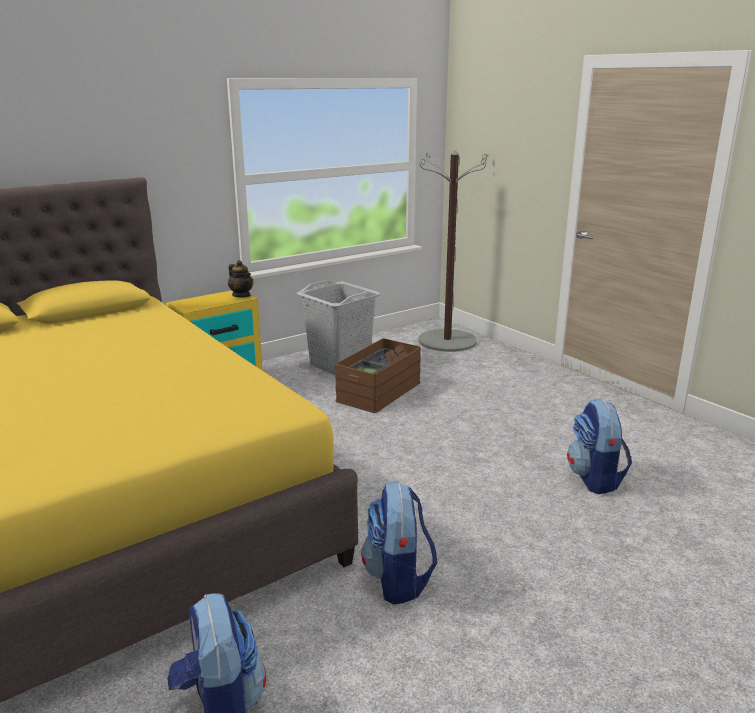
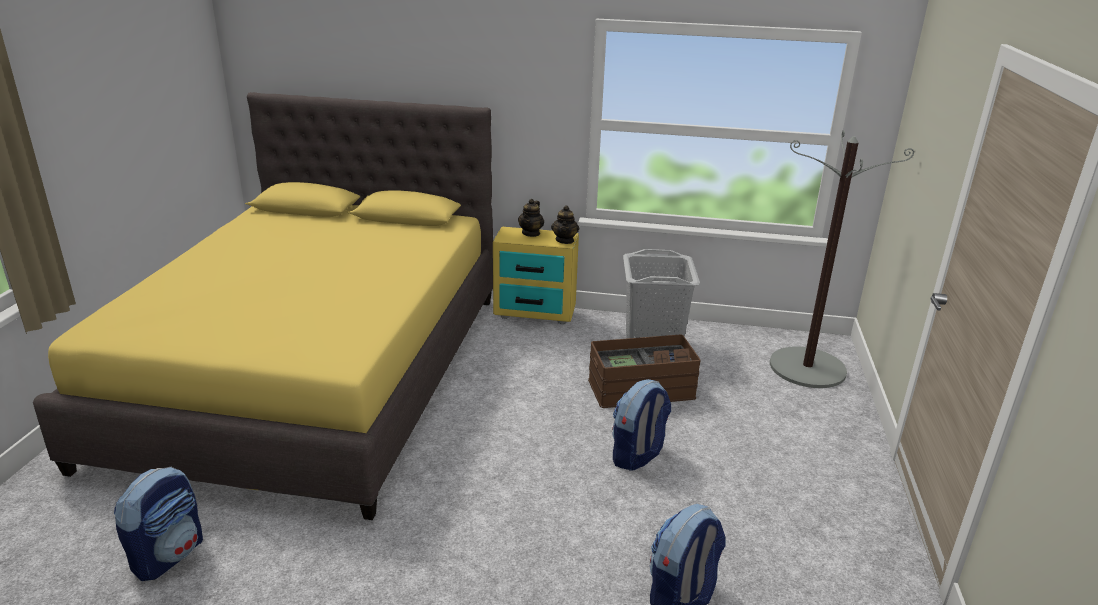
camera: 45 degrees right, 5 degrees up
(204, 299) = (531, 233): none -> teapot
(398, 580) = (377, 555): backpack -> backpack (637, 456)

